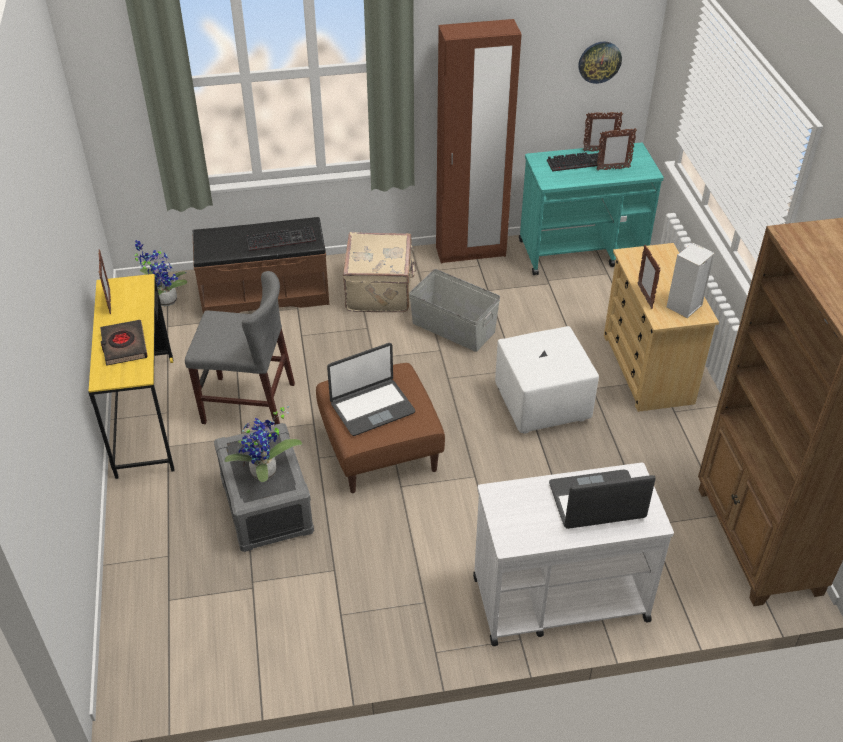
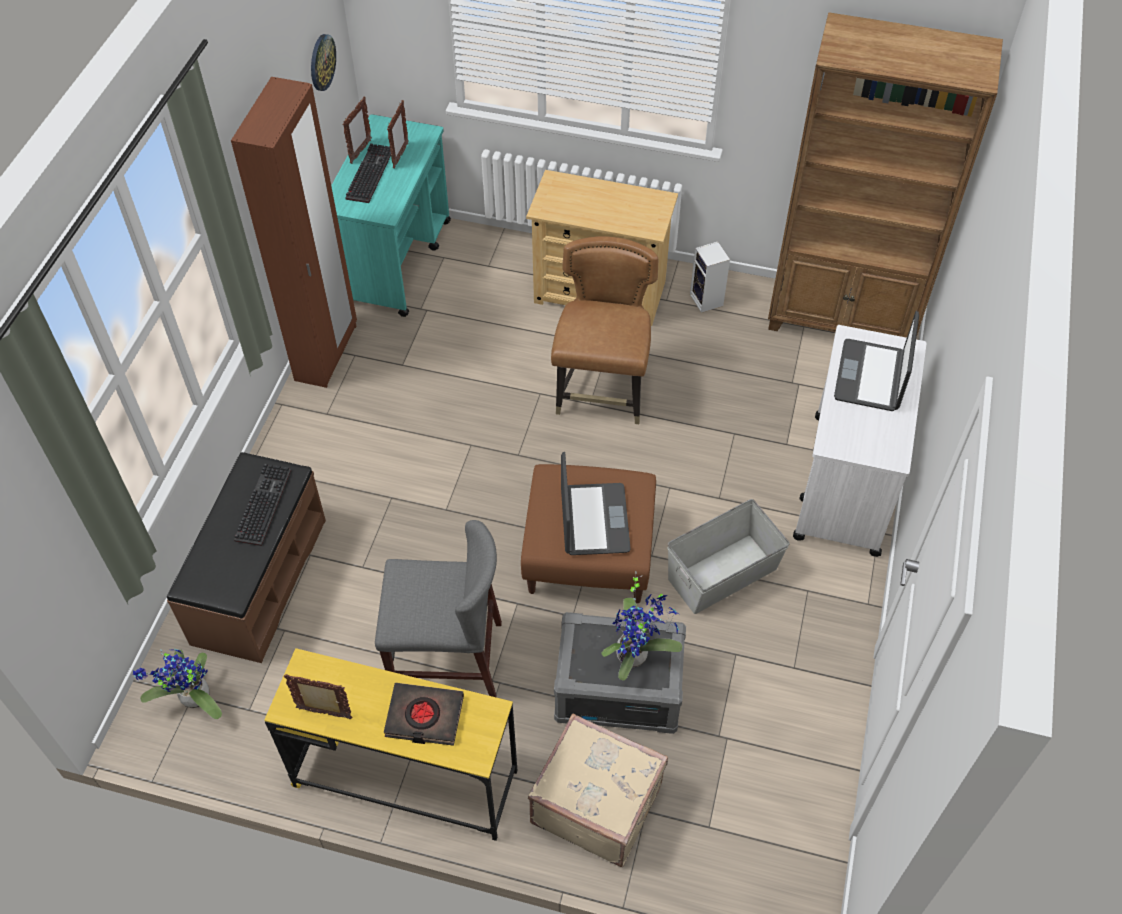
camera: 65 degrees left, 10 degrees up
(248, 403) = (447, 658): grey chair -> grey chair turned 60 degrees clockwise
(380, 291) = (335, 461): beige suitcase -> beige suitcase (597, 802)
(453, 327) = (441, 418): grey storage box -> grey storage box (721, 573)
(543, 404) = (602, 392): white ottoman -> brown chair
(645, 296) = (613, 226): picture frame -> none
(684, 307) = (644, 206): speaker -> speaker (707, 301)

